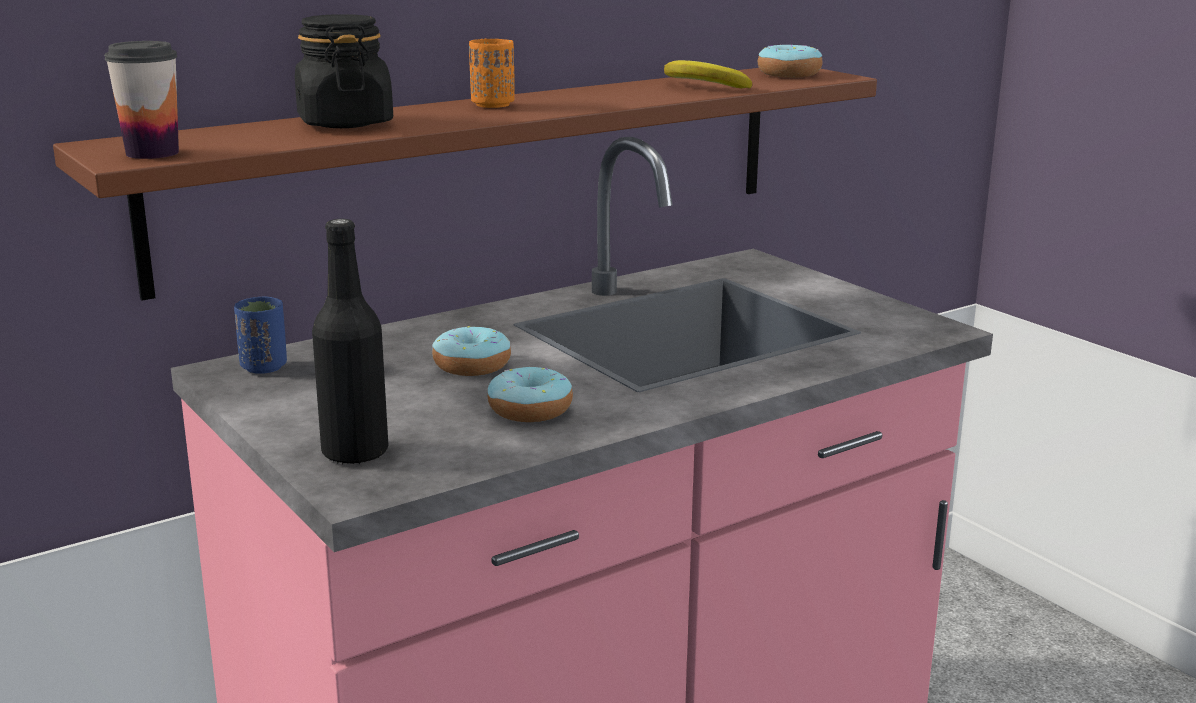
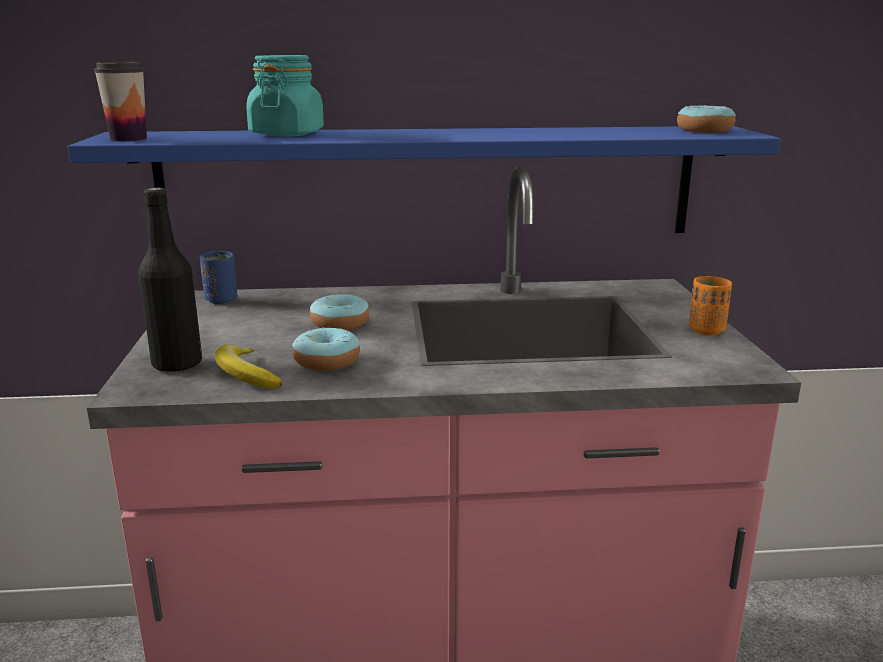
camera: 30 degrees right, 0 degrees up
(344, 123) = (287, 134): black jar -> turquoise jar
(488, 168) = (429, 184): brown shelf -> blue shelf
(492, 105) = (413, 132): orange cup -> orange cup (706, 330)
(702, 87) = (604, 133): banana -> banana (245, 375)

